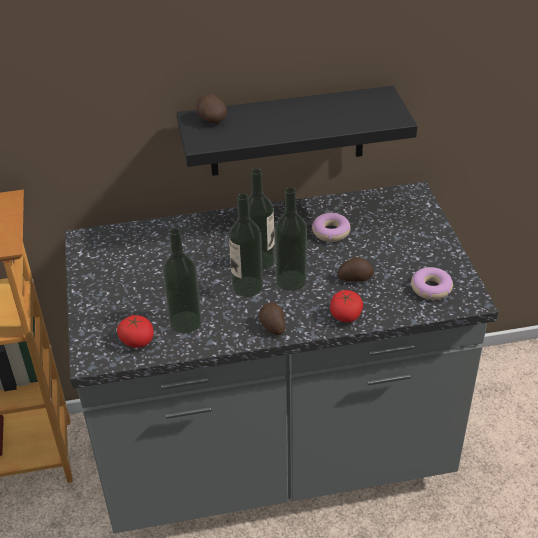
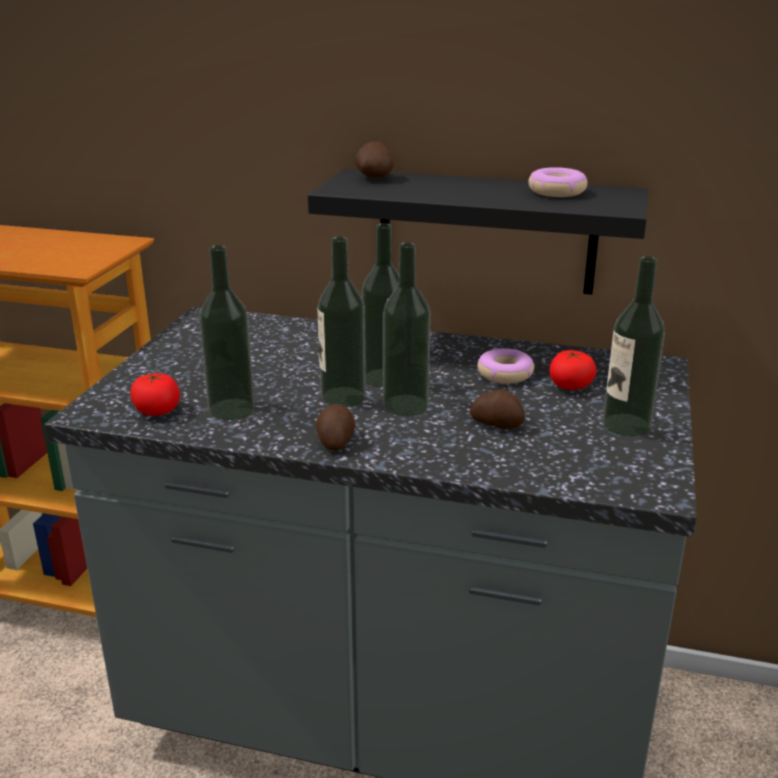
camera: 25 degrees right, 15 degrees down
(345, 315) = (446, 457): tomato -> tomato (570, 385)
(426, 253) = (626, 425): none -> bottle
(431, 288) = (602, 462): donut -> donut (556, 191)

